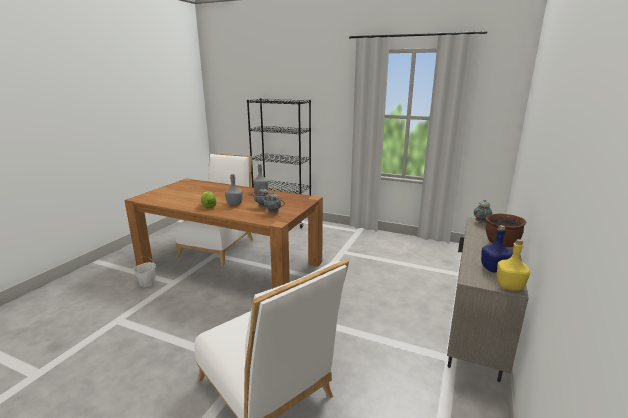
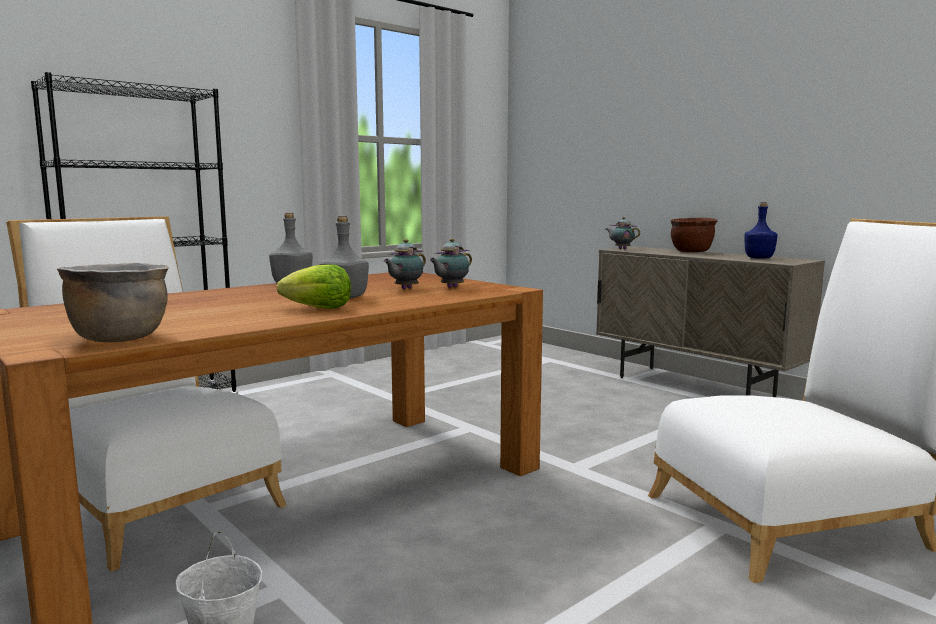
camera: 65 degrees left, 10 degrees down
(155, 199) = (120, 338): none -> brown cooking pot
(509, 286) = (802, 259): yellow bottle -> none

